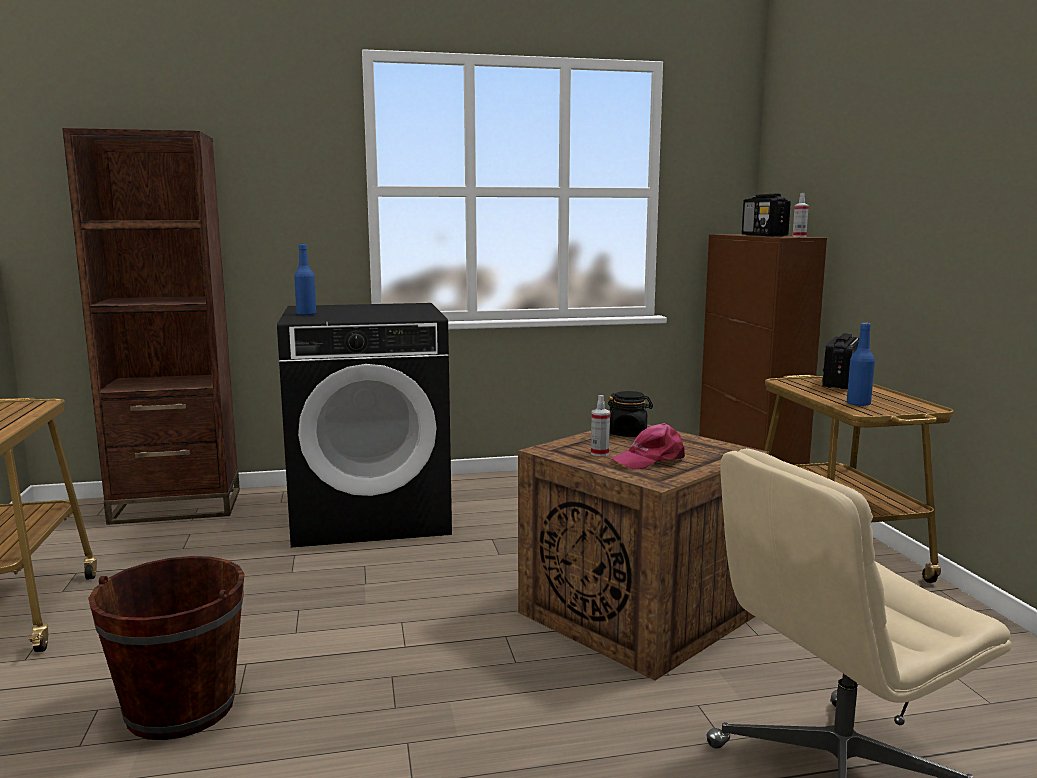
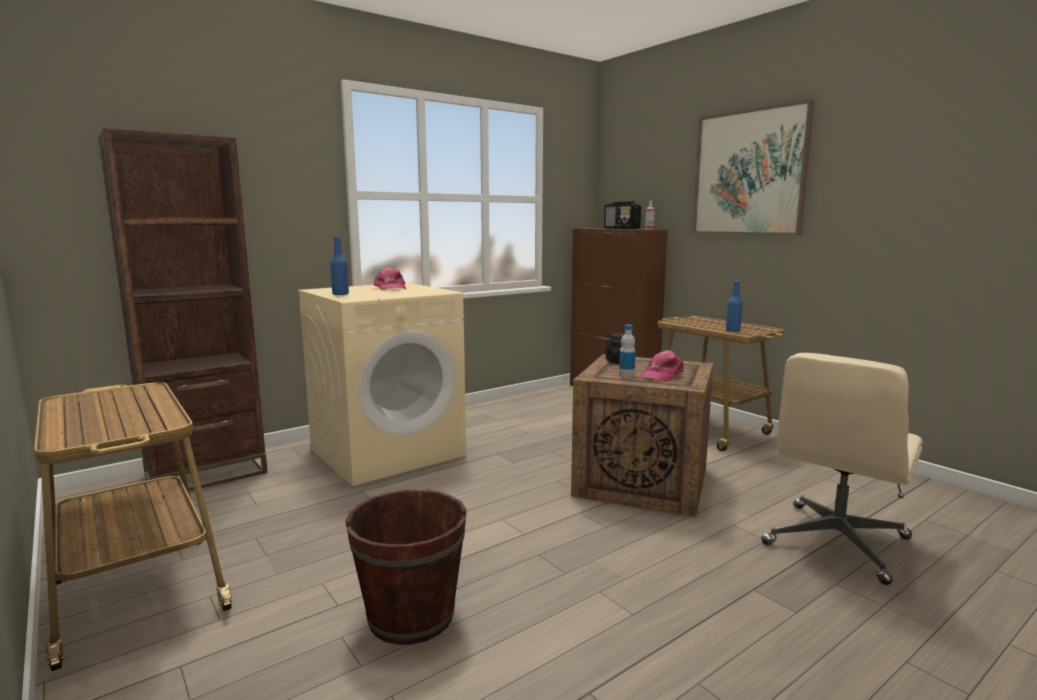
camera: 25 degrees left, 0 degrees up
(372, 514) = (388, 452): black washing machine -> beige washing machine
(385, 309) = (390, 288): none -> pink cap
(599, 453) = (626, 375): spray bottle -> bottle
(840, 383) = (701, 320): radio -> none
(933, 147) = (749, 173): none -> picture

